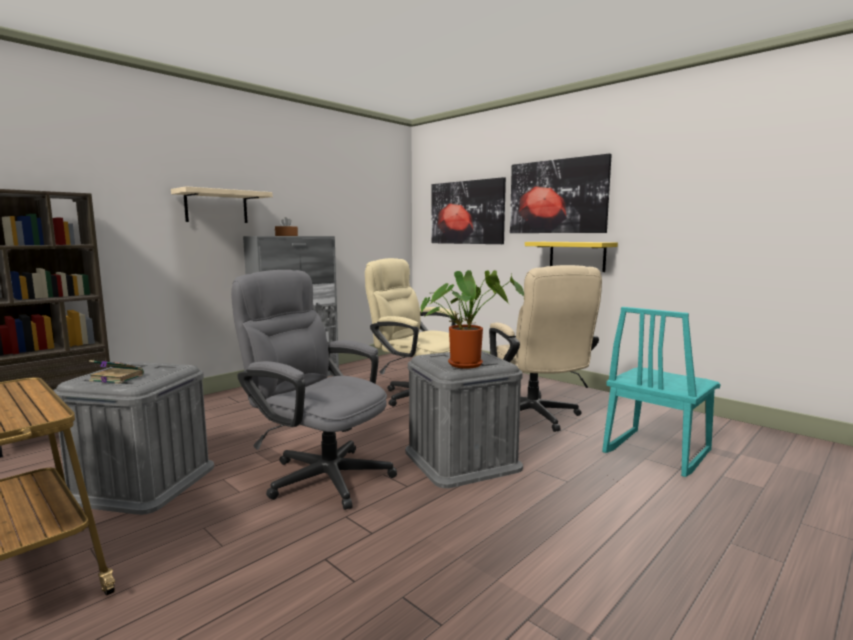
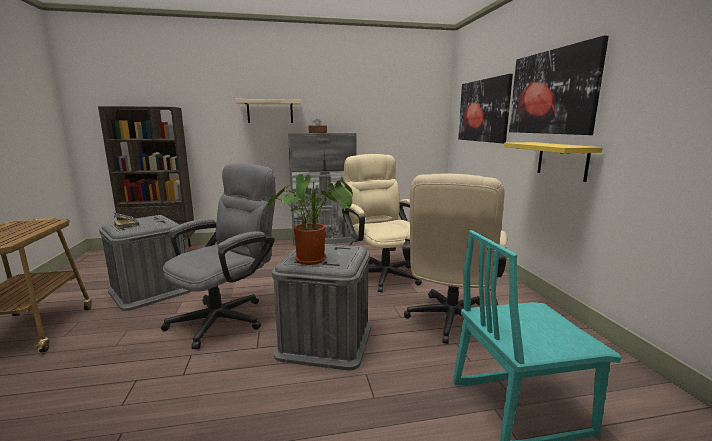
camera: 35 degrees right, 5 degrees up
(319, 474) = (227, 317): grey office chair -> grey office chair turned 60 degrees clockwise

